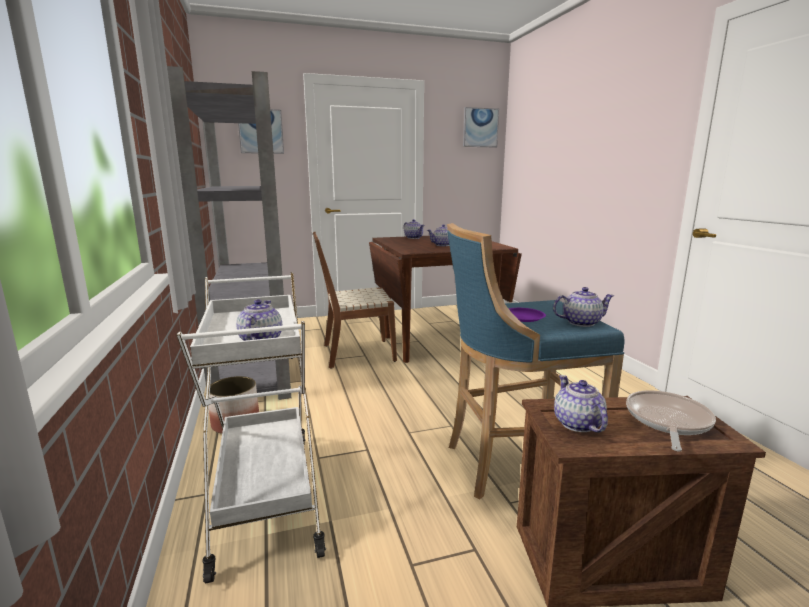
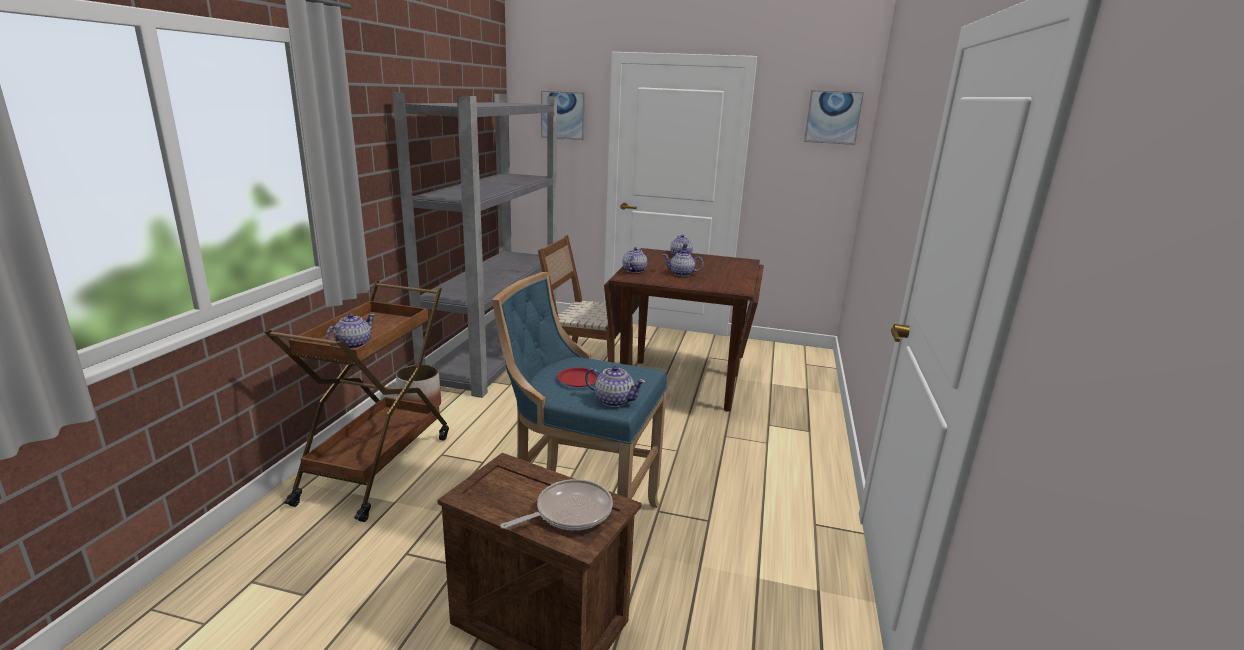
camera: 30 degrees right, 5 degrees up
(266, 496) = (378, 468): white cart -> brown cart
(523, 317) = (578, 380): purple plate -> red plate
(577, 424) = (498, 485): teapot -> teapot (634, 270)

